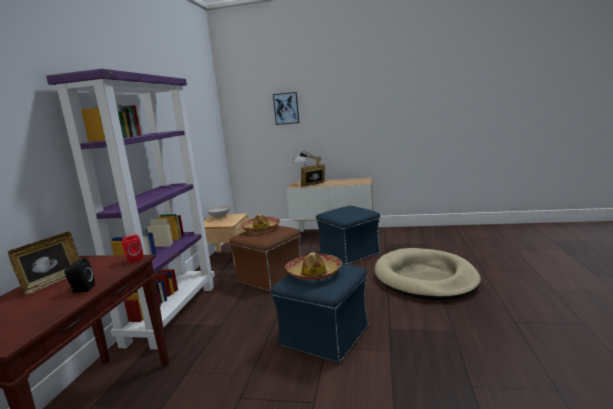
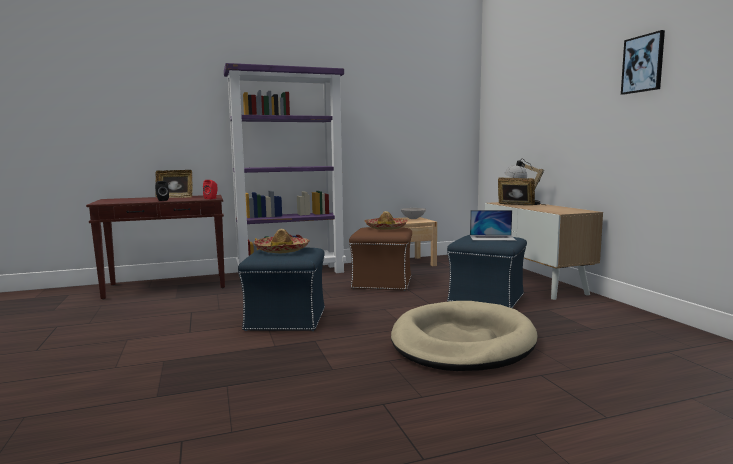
camera: 60 degrees right, 5 degrees down
(286, 108) = (529, 102): picture -> picture (643, 64)
(348, 210) = (492, 238): none -> laptop

